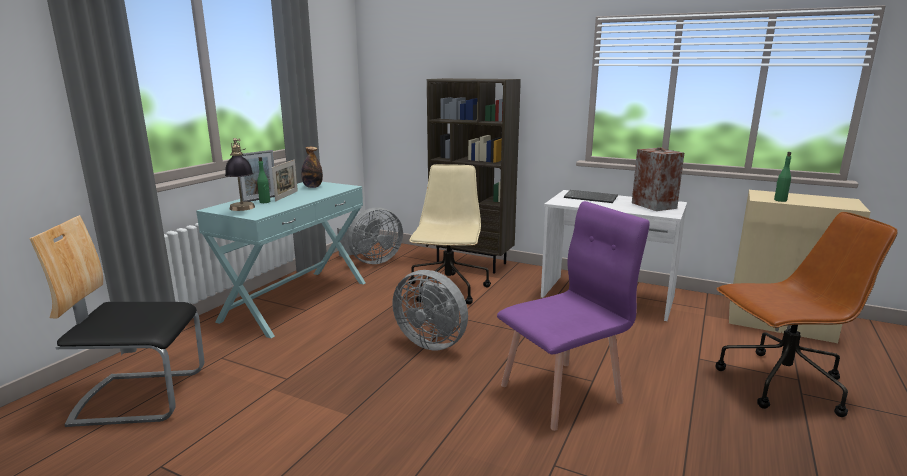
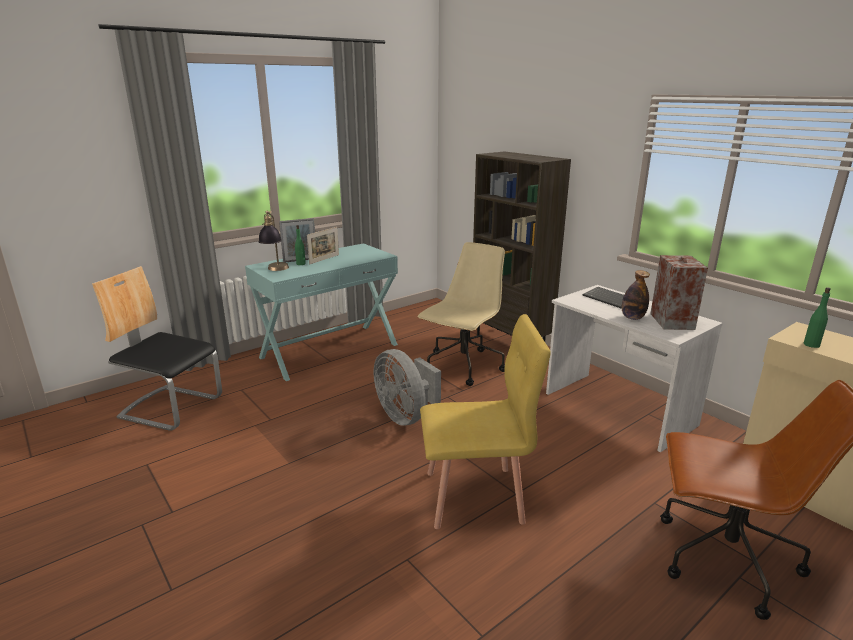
camera: 25 degrees right, 5 degrees up
(312, 187) = (356, 252): bottle -> bottle (632, 317)
(371, 261) = (420, 323): grey fan -> none
(562, 393) = (475, 497): purple chair -> yellow chair

